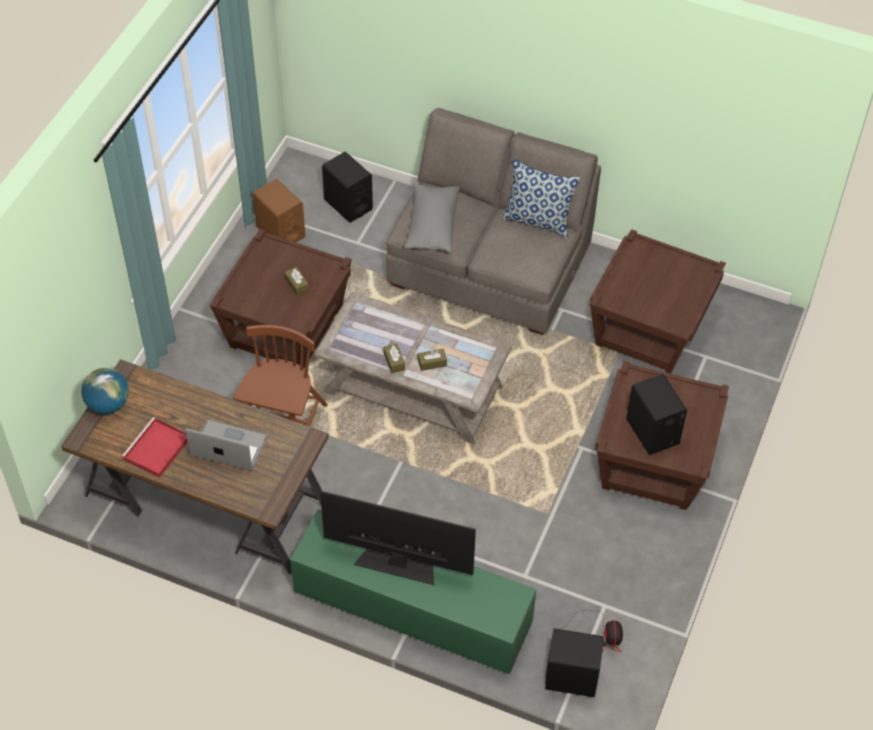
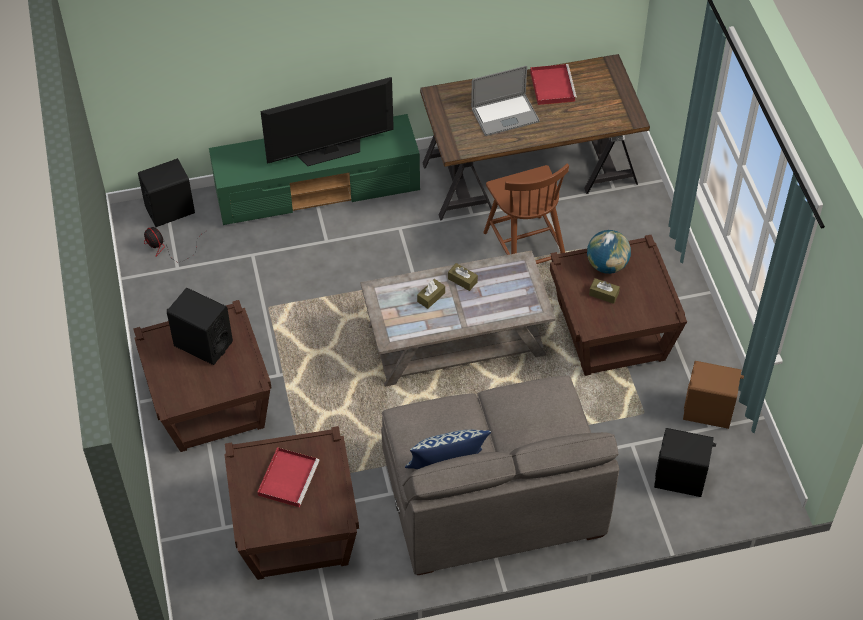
camera: 145 degrees right, 0 degrees up
(108, 404) = (620, 93): globe -> globe (607, 265)
(432, 226) = (538, 404): grey pillow -> none
(654, 292) = (288, 477): none -> red tray

